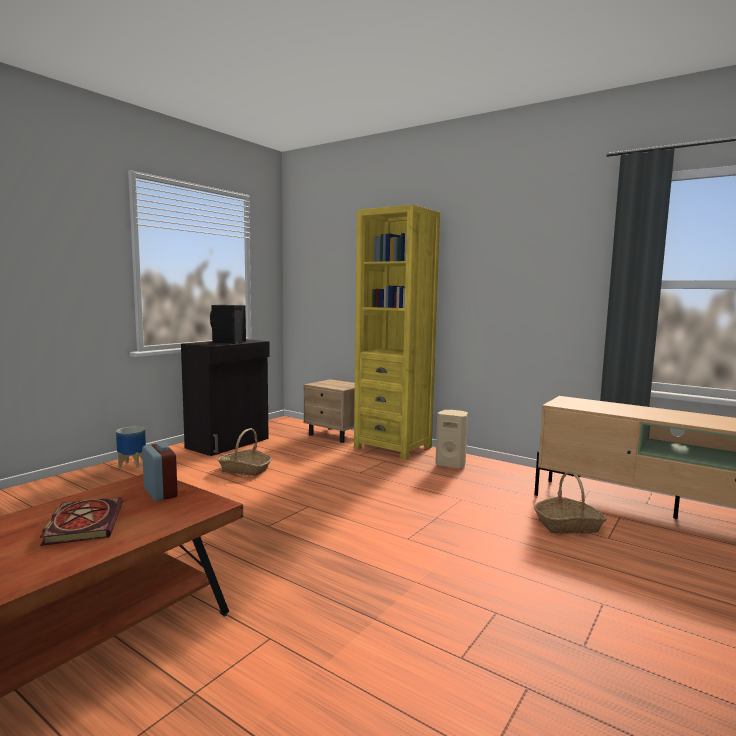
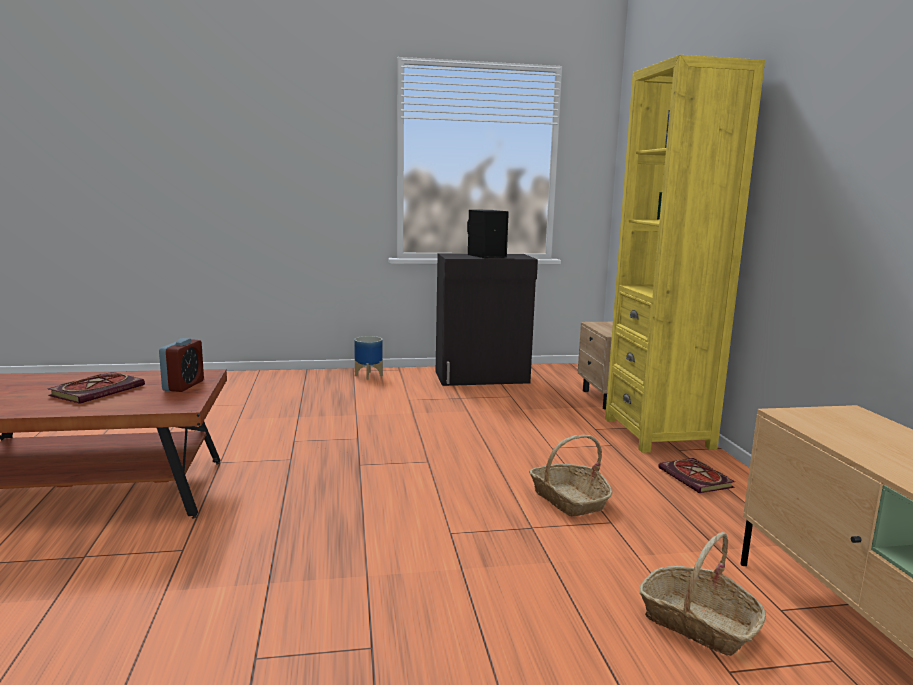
camera: 45 degrees right, 5 degrees up
(245, 470) = (444, 407): basket -> basket (569, 499)
(451, 464) = (697, 479): beige speaker -> book

